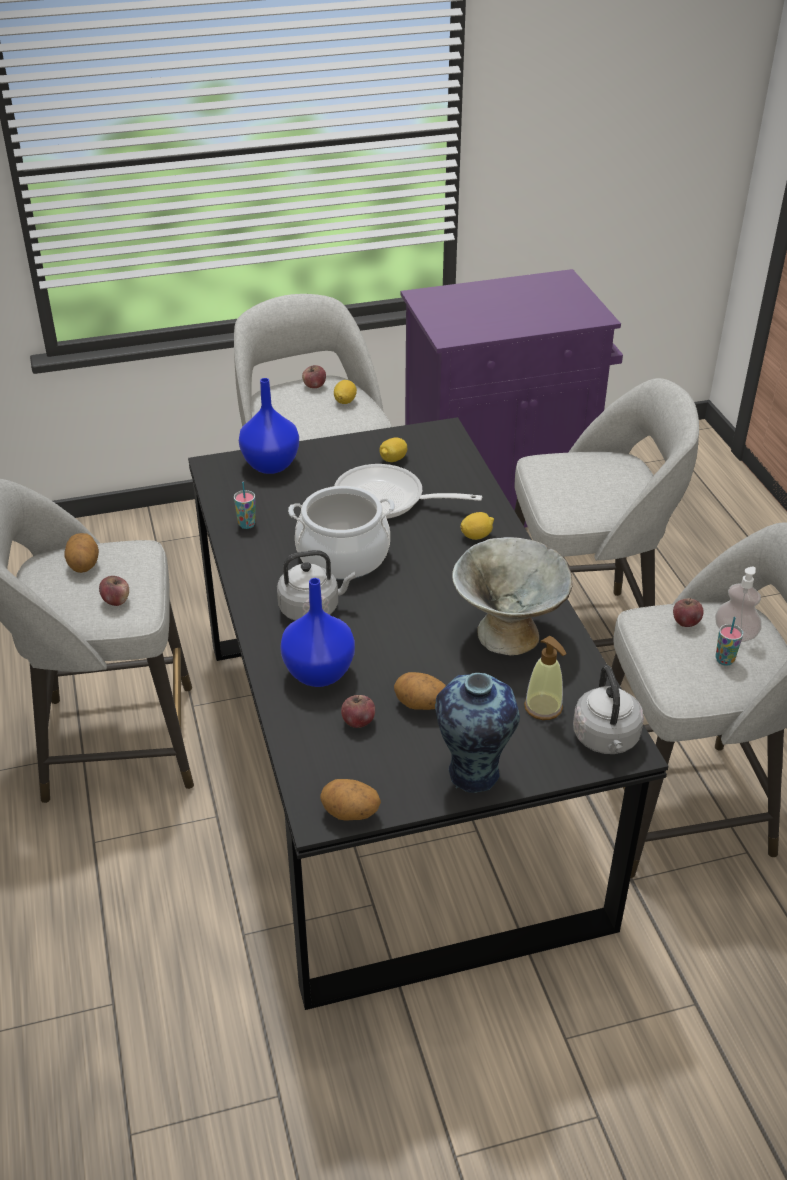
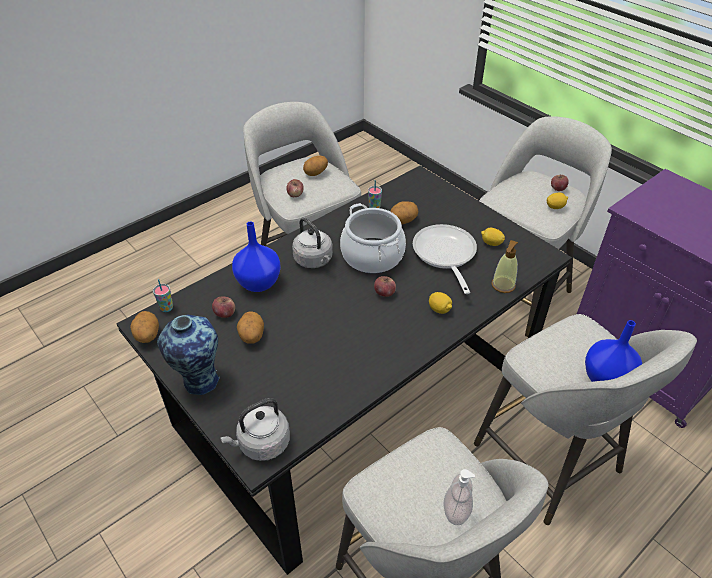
camera: 65 degrees right, 5 degrees up
(272, 464) = (440, 196): blue vase -> blue vase (607, 380)
(295, 509) = (403, 221): none -> potato
(508, 635) = (343, 358): grey bowl -> none
(543, 707) = (278, 399): soap dispenser -> soap dispenser (503, 285)
(686, 622) = (449, 470): apple -> apple (384, 293)
(724, 660) = (418, 510): cup -> cup (167, 308)

